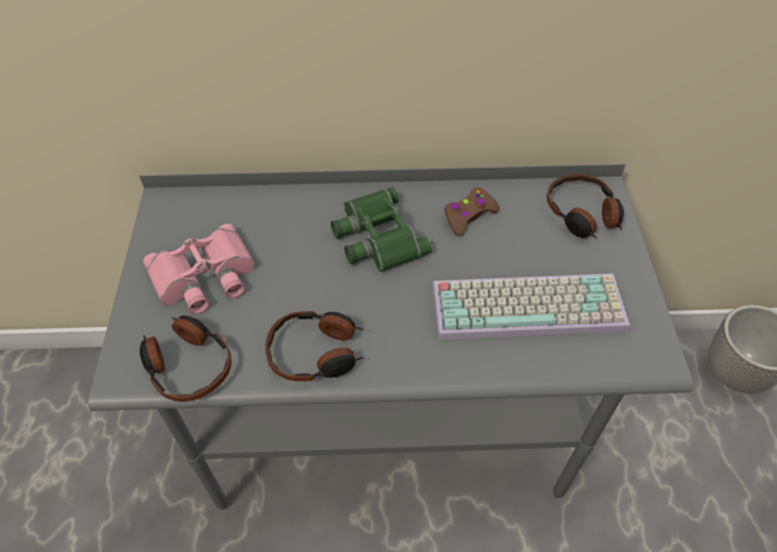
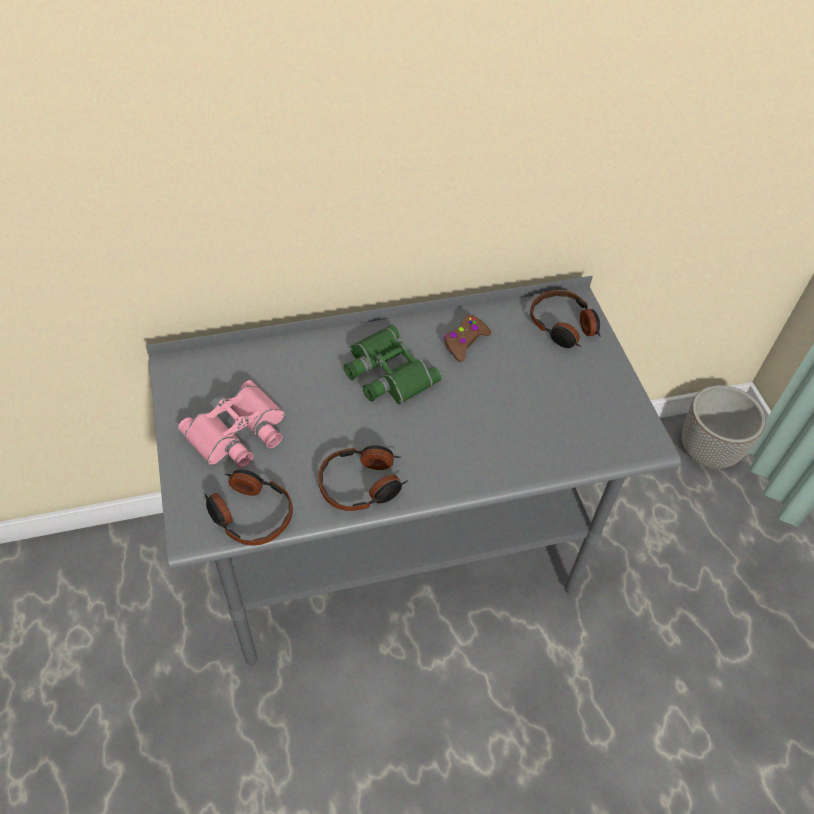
camera: 15 degrees left, 0 degrees up
(529, 304) = (535, 413): keyboard -> none

